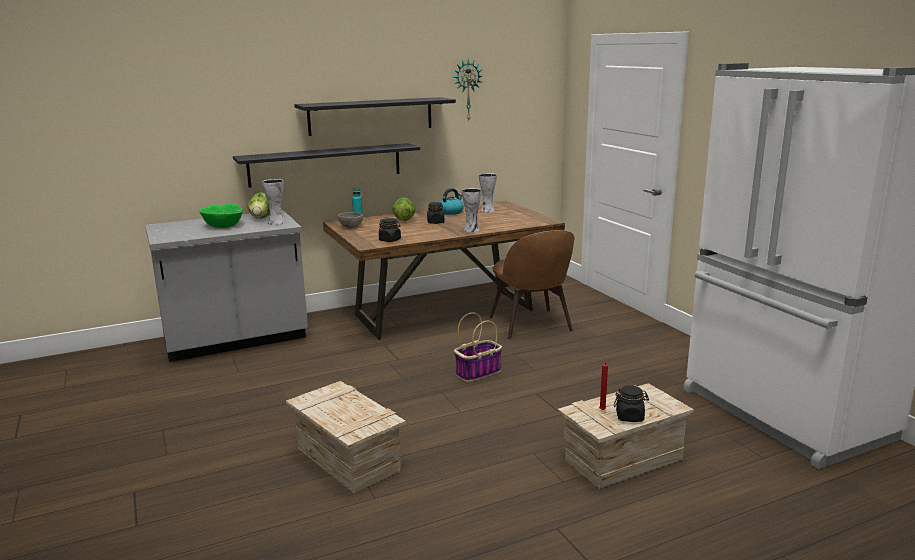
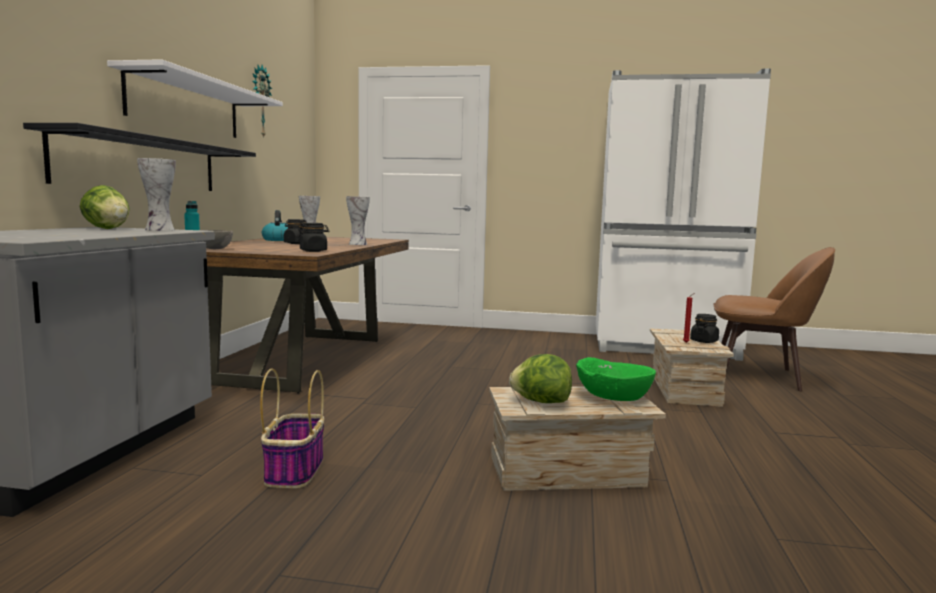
camera: 55 degrees left, 10 degrees down
(223, 225) = (76, 232): green bowl -> green bowl (613, 397)
(371, 116) = (186, 106): black shelf -> white shelf
(403, 220) = (253, 244): lettuce -> lettuce (541, 402)
(478, 372) = (463, 383): basket -> basket (294, 471)
(531, 325) = (405, 349): brown chair -> brown chair (760, 376)

